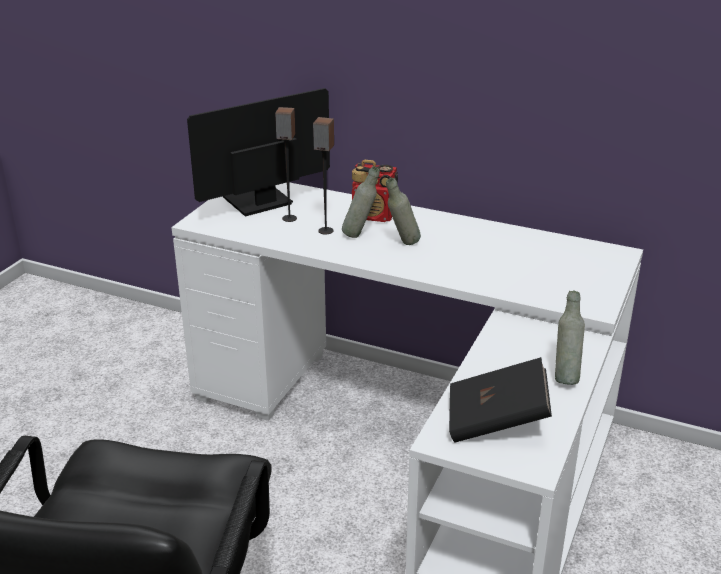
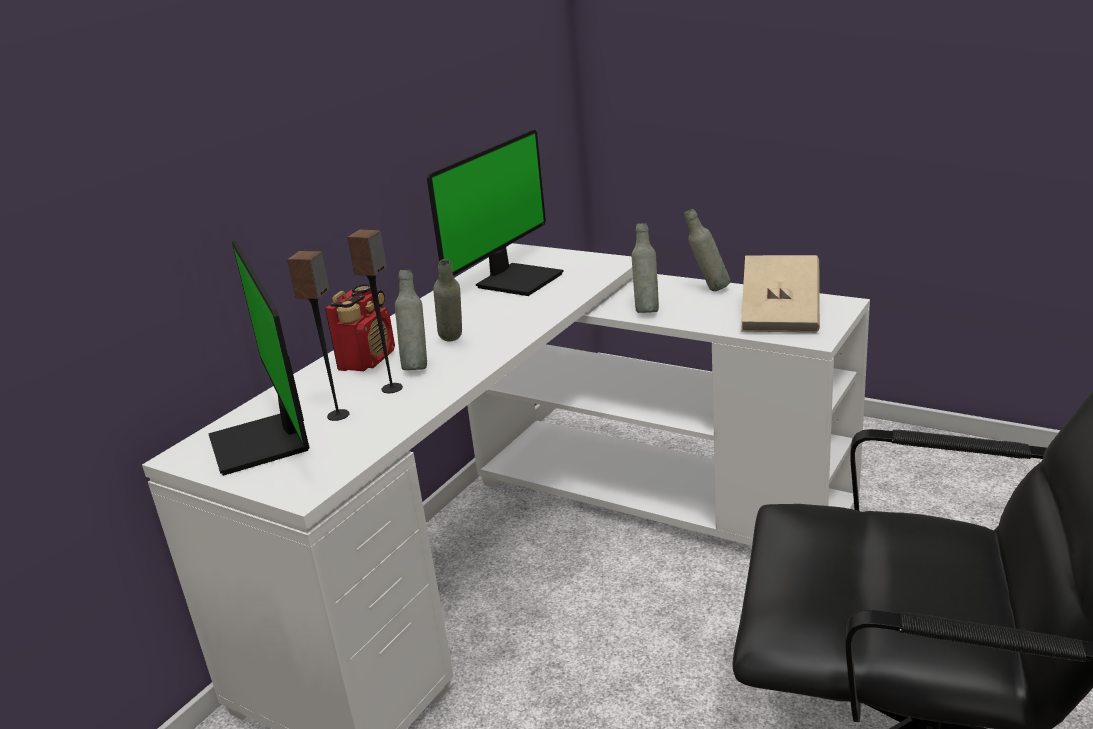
camera: 80 degrees left, 5 degrees down
(496, 421) = (780, 316): black book -> beige book
(506, 341) = (646, 310): none -> grey bottle
(540, 259) = (517, 280): none -> monitor

